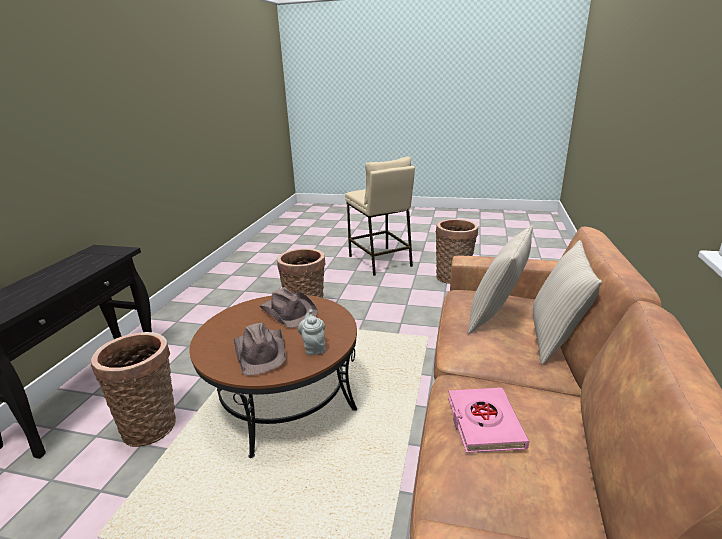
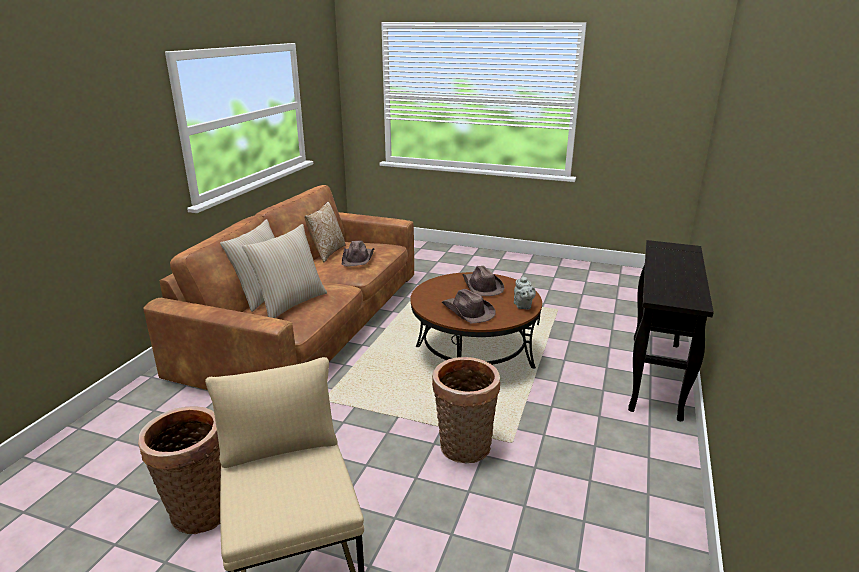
camera: 175 degrees left, 0 degrees up
(152, 424) = (572, 350): basket -> none
(314, 347) = (444, 286): grey teapot -> grey teapot (523, 306)
(484, 423) = (358, 258): pink book -> brown hat
(582, 468) = (327, 253): none -> pillow

